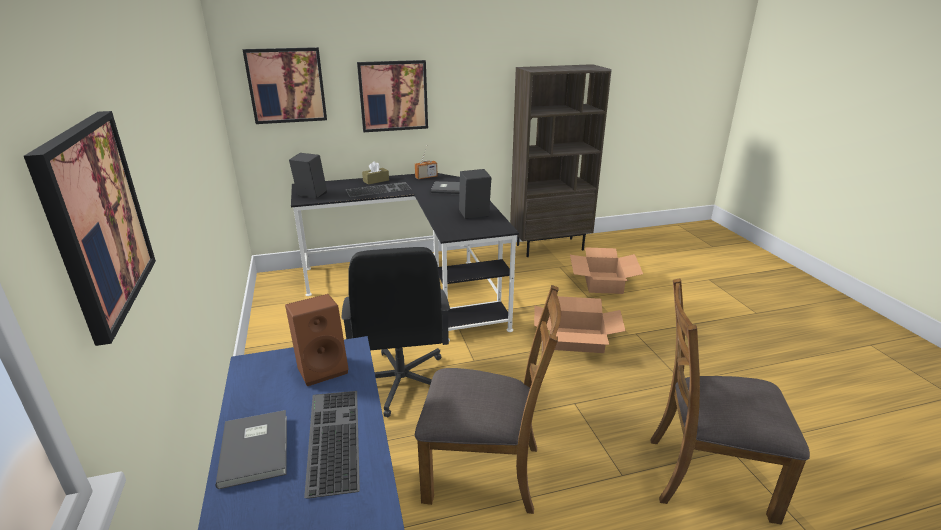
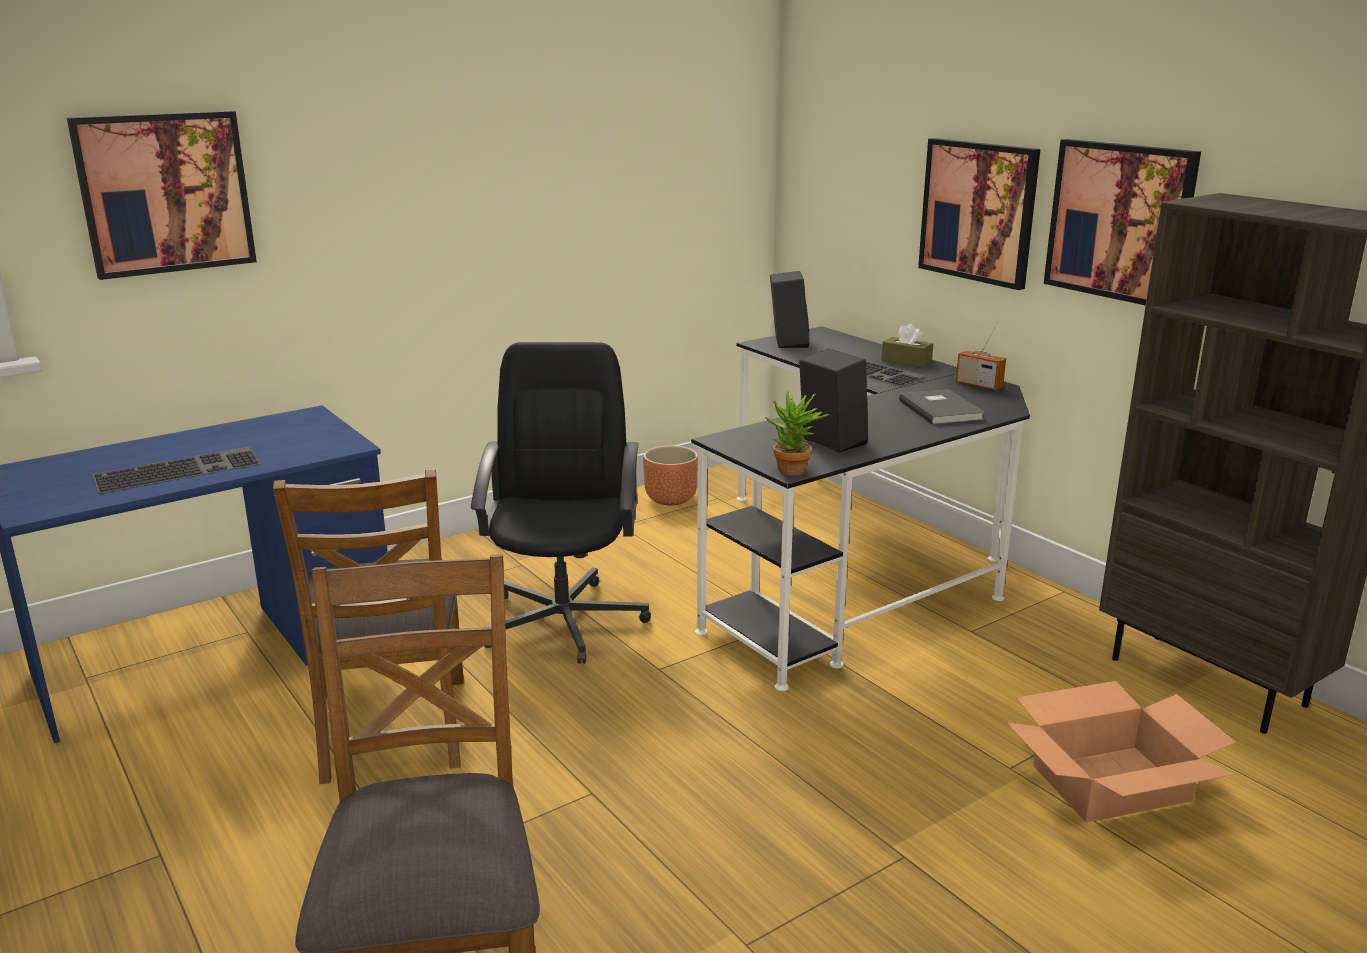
camera: 70 degrees right, 5 degrees down
(257, 448) = (168, 446): grey book -> none
(281, 316) = (670, 499): none -> brown planter
(286, 85) = (843, 163): picture -> picture (1120, 221)
(323, 368) = (305, 442): brown speaker -> none
(400, 382) = (564, 620): black office chair -> black office chair turned 120 degrees clockwise
(506, 229) = (793, 473): none -> potted plant
(576, 340) = (807, 770): cardboard box -> none

